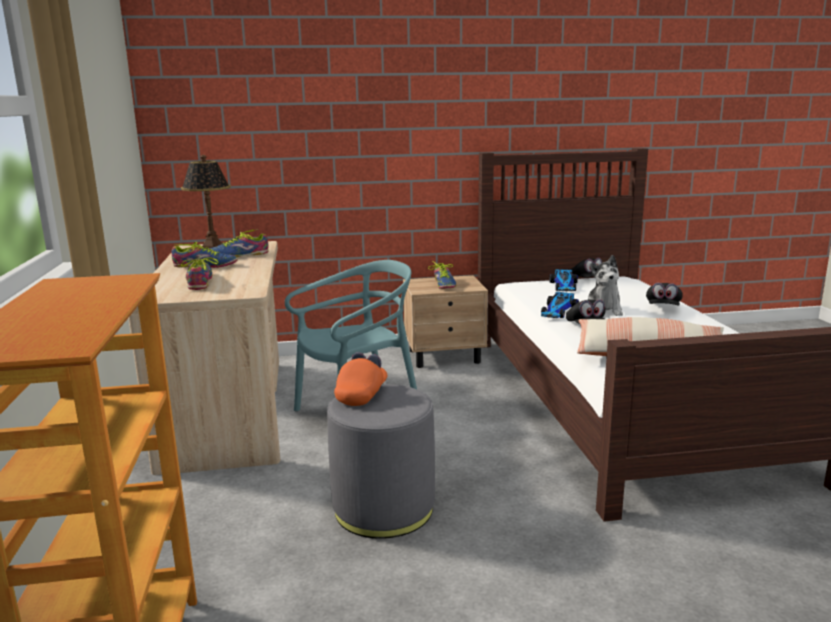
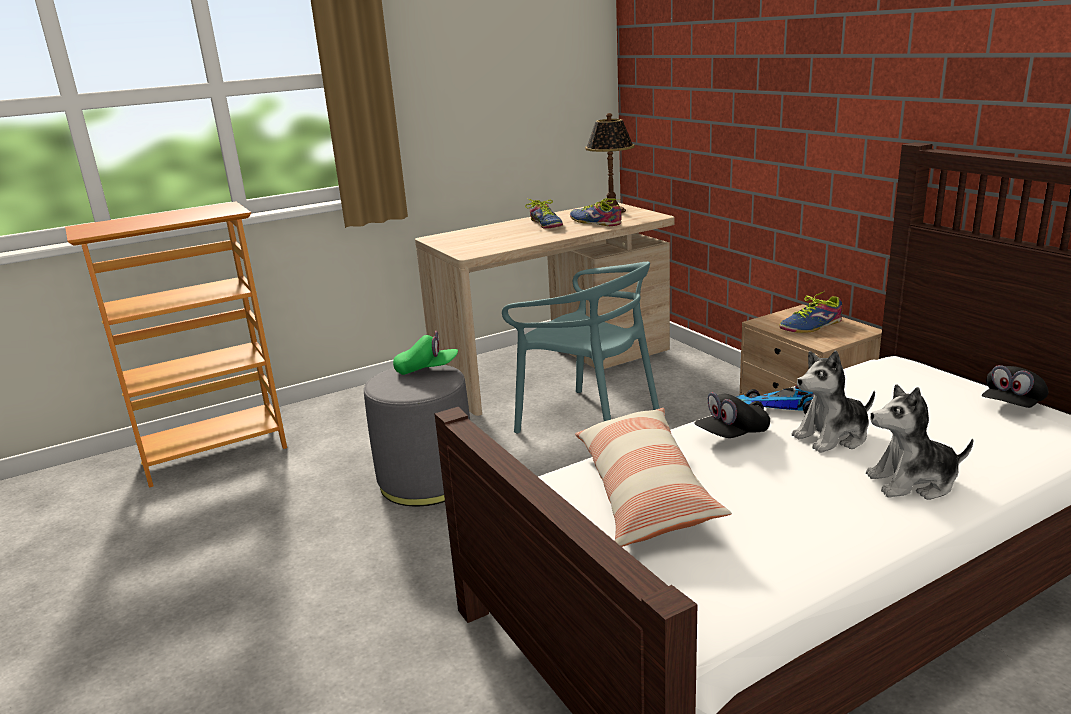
camera: 70 degrees right, 5 degrees up
(199, 282) = (491, 236): shoe -> none
(362, 394) = (427, 369): orange cap -> green cap
(564, 287) = (925, 393): toy car -> none
(663, 308) = (913, 482): black cap -> plush toy

